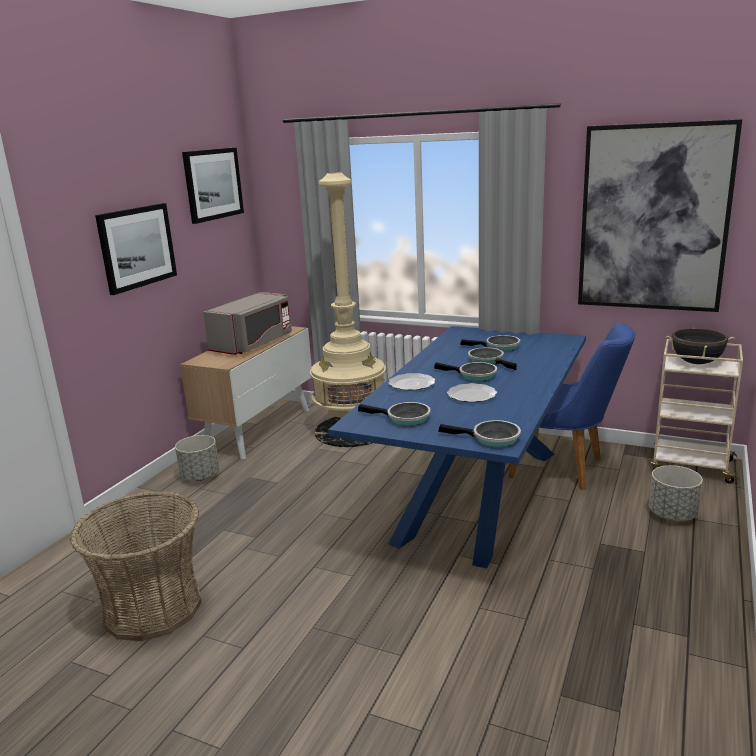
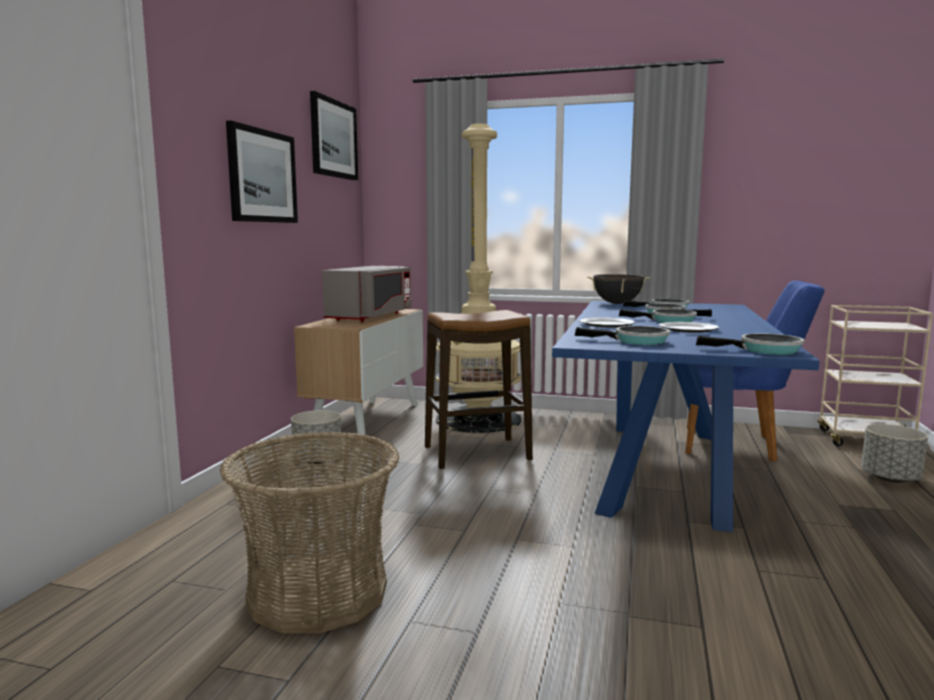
camera: 10 degrees left, 10 degrees down
(330, 472) = (477, 453): none -> stool
(653, 218) = (815, 179): picture -> none
(696, 362) = (872, 324): black cooking pot -> black cooking pot (617, 303)

